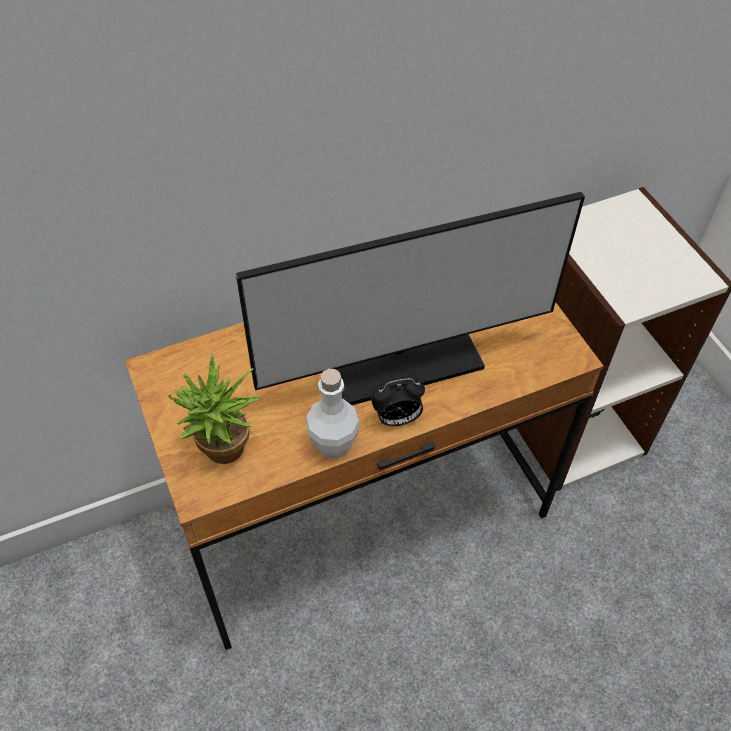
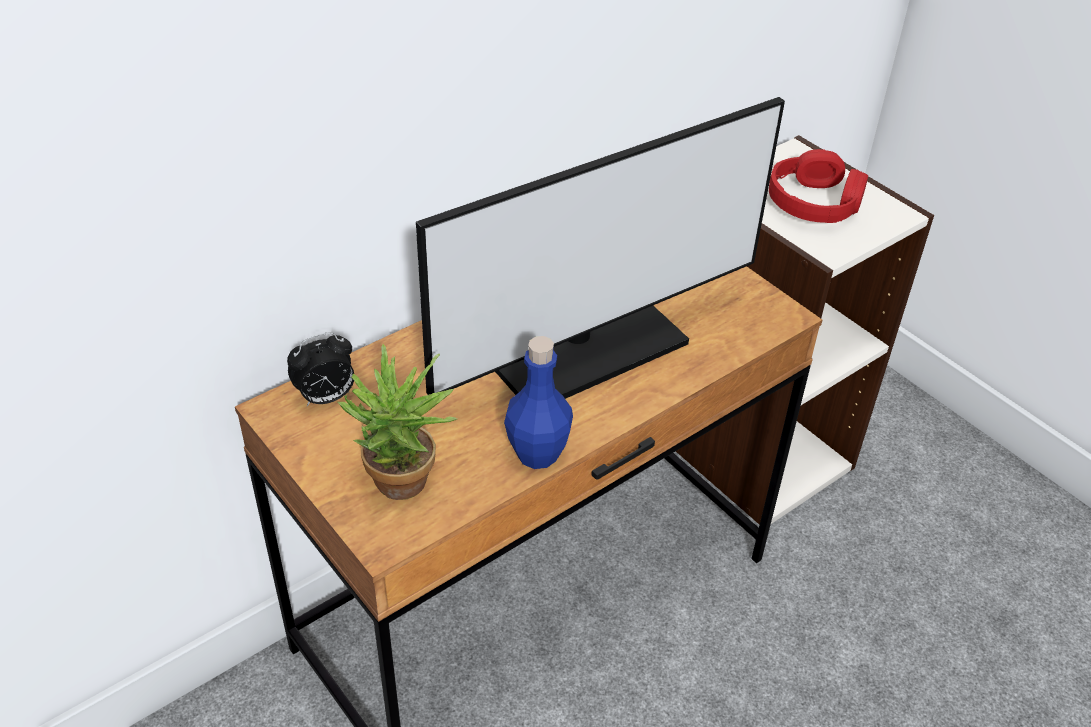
camera: 15 degrees left, 10 degrees down
(333, 444) = (537, 453): white bottle -> blue bottle
(396, 419) = (605, 413): alarm clock -> alarm clock (326, 398)
(632, 256) = (814, 202): none -> red headphones

